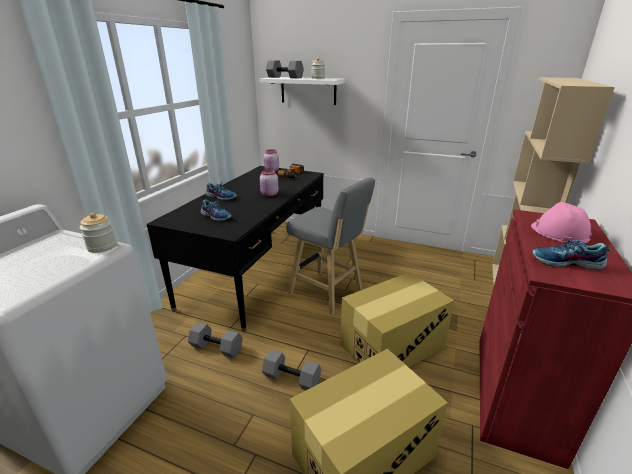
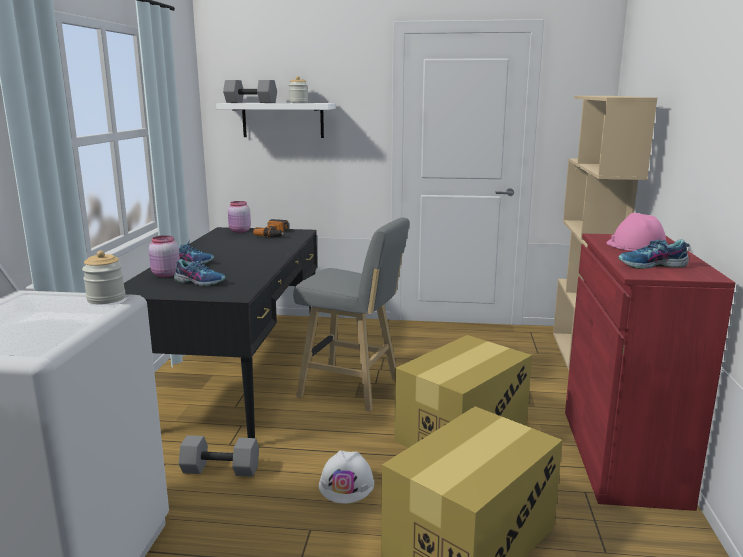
camera: 15 degrees left, 10 degrees down
(269, 194) = (257, 255): pink jar -> pink jar (165, 275)
(293, 378) = (346, 484): grey dumbbell -> white hard hat

